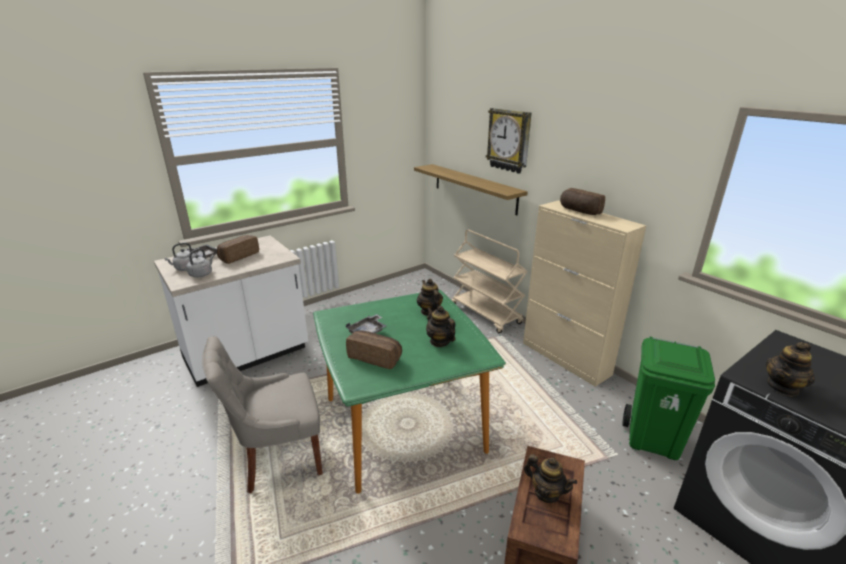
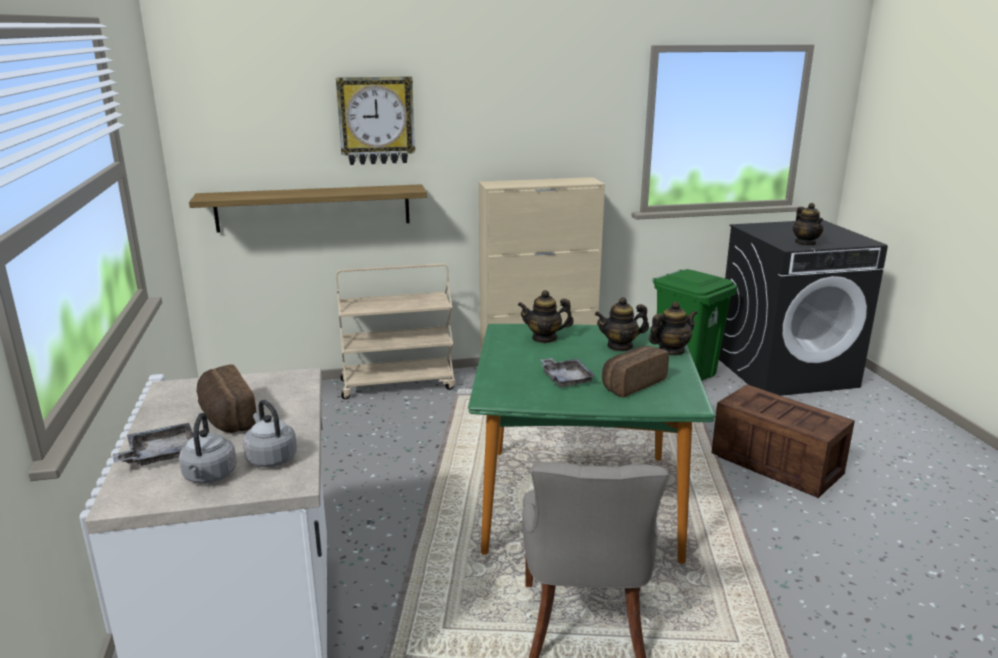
camera: 65 degrees left, 5 degrees down
(546, 493) = (780, 411): teapot -> teapot (670, 351)
(579, 211) = (526, 182): bread -> none

